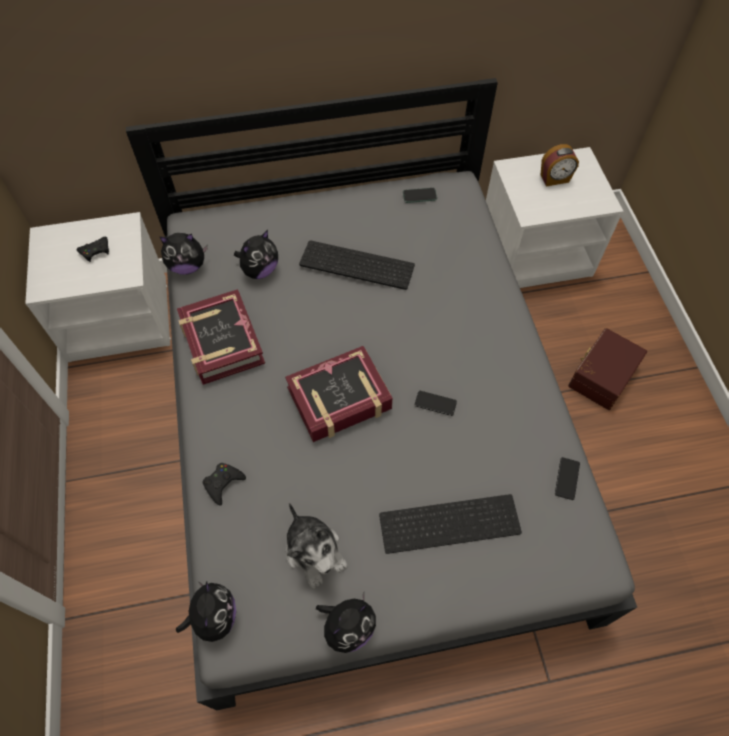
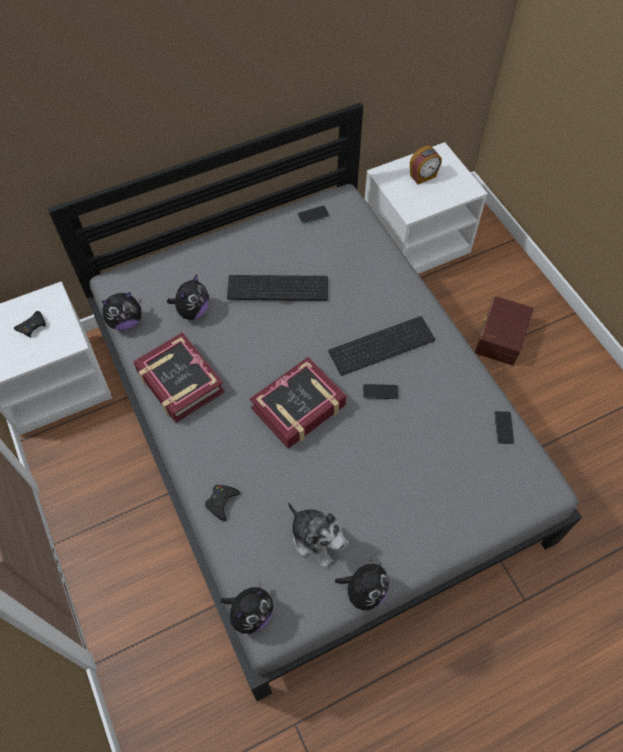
camera: 15 degrees left, 0 degrees up
(214, 617) = (250, 613): plush toy -> plush toy turned 60 degrees clockwise
(450, 521) = (421, 485): keyboard -> keyboard (382, 344)

